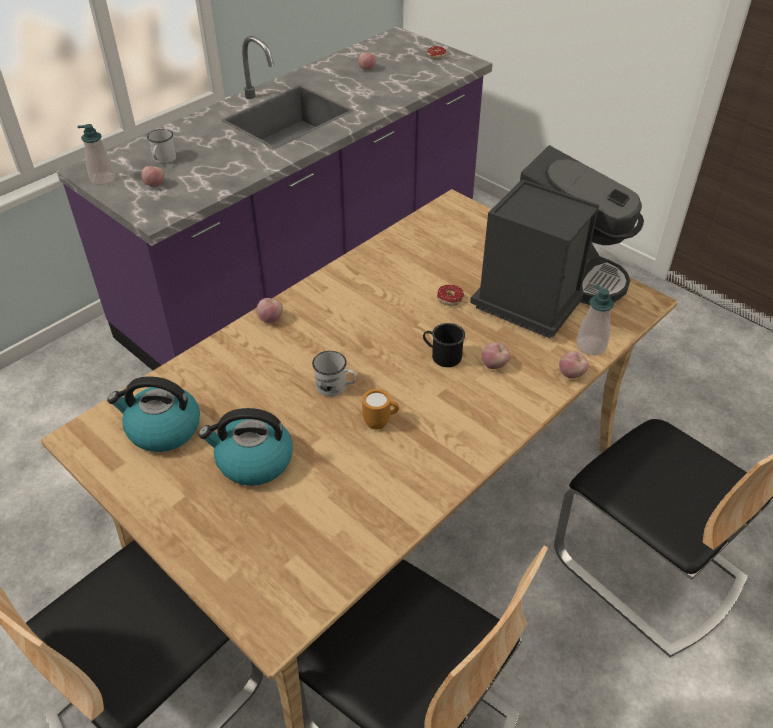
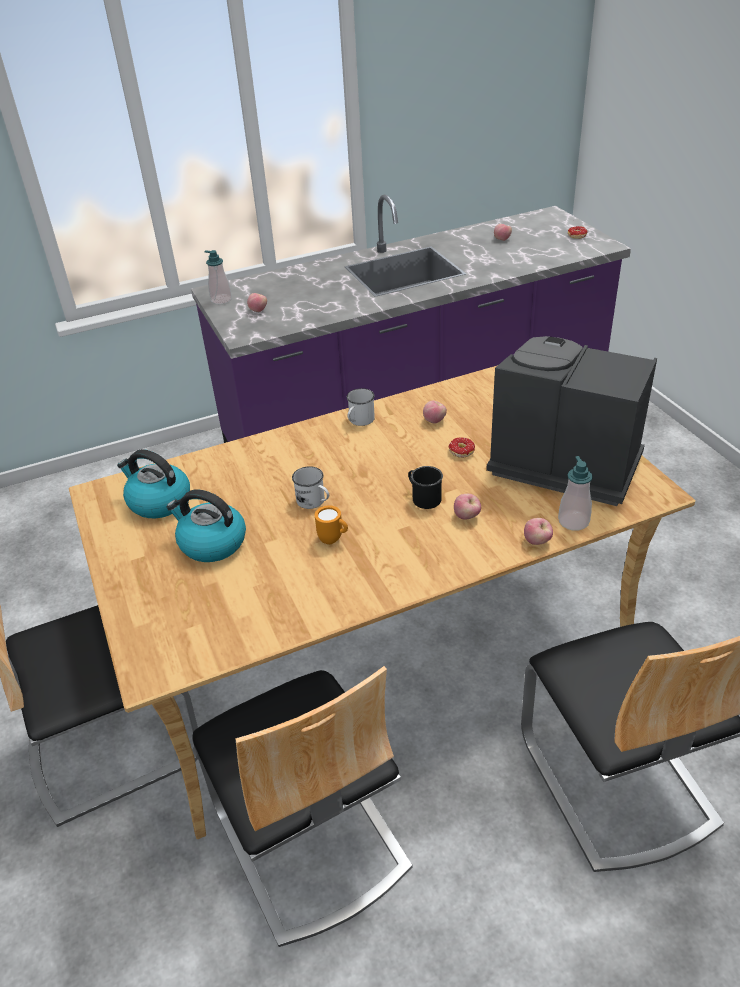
camera: 25 degrees right, 5 degrees down
(163, 160) = (277, 292): white mug -> white mug (359, 421)
(270, 319) = (294, 436): apple -> apple (434, 421)
(547, 290) = (561, 463): coffee machine -> coffee machine turned 120 degrees counterclockwise

